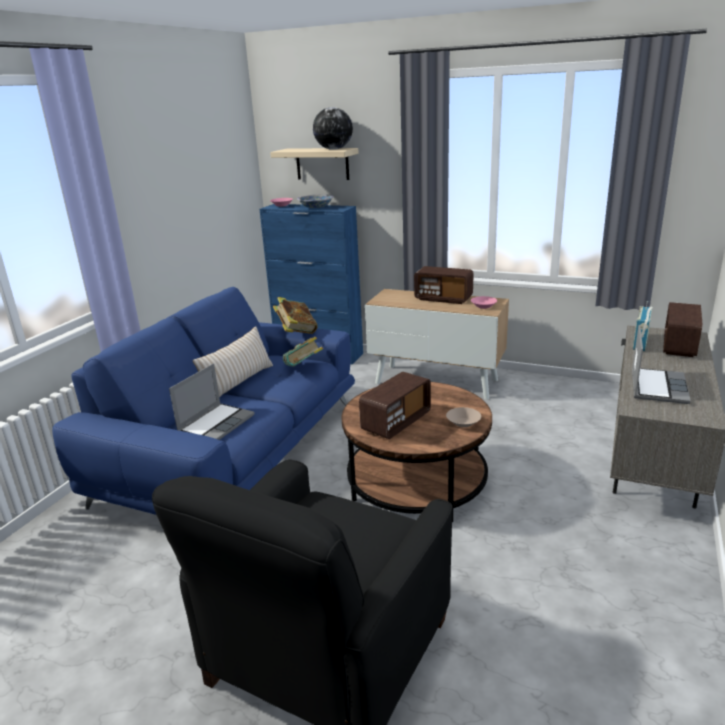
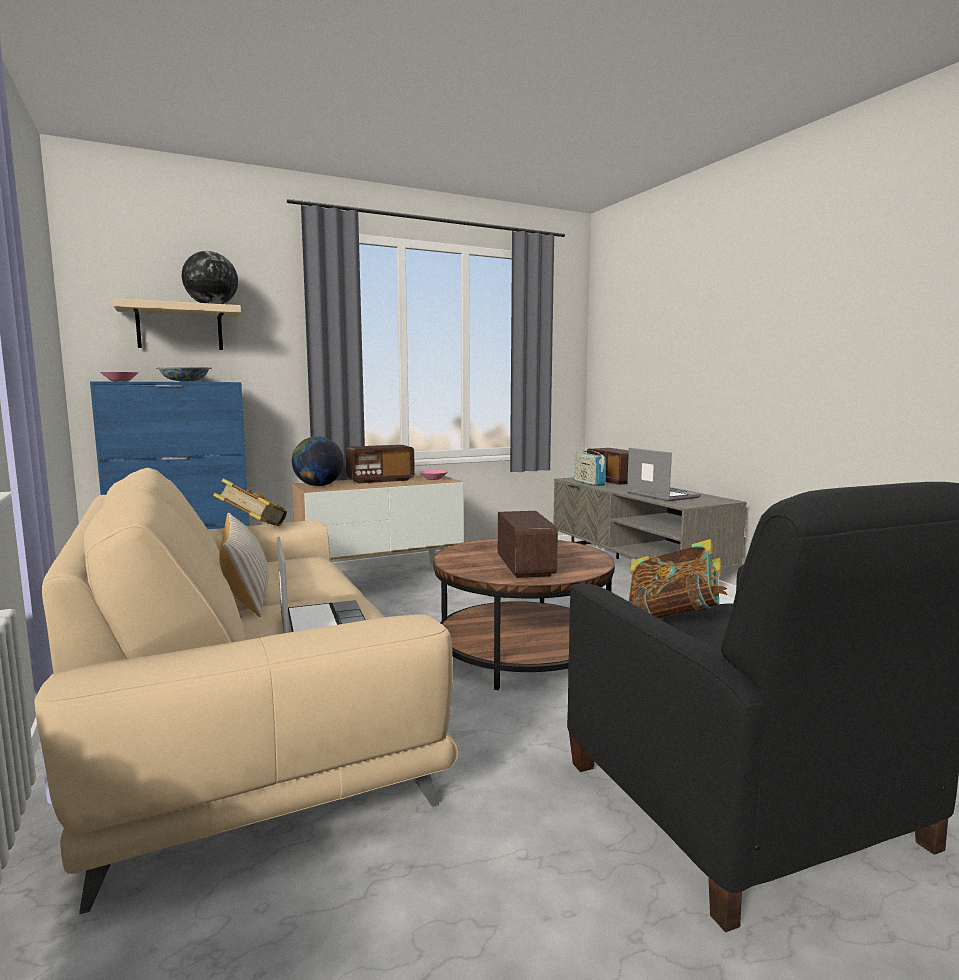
camera: 50 degrees left, 15 degrees down
(233, 450) = (247, 715): blue sofa -> beige sofa
(304, 369) = (311, 563): book -> book (673, 619)
(389, 297) = (318, 485): none -> globe
(463, 423) = (576, 552): beige bowl -> none

